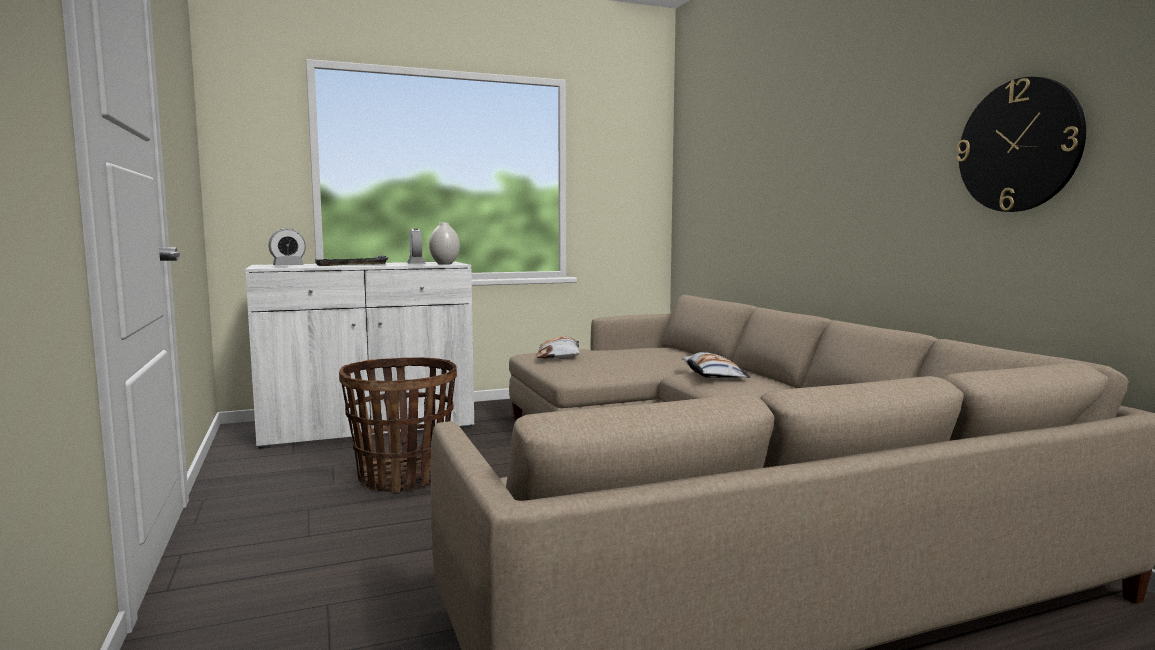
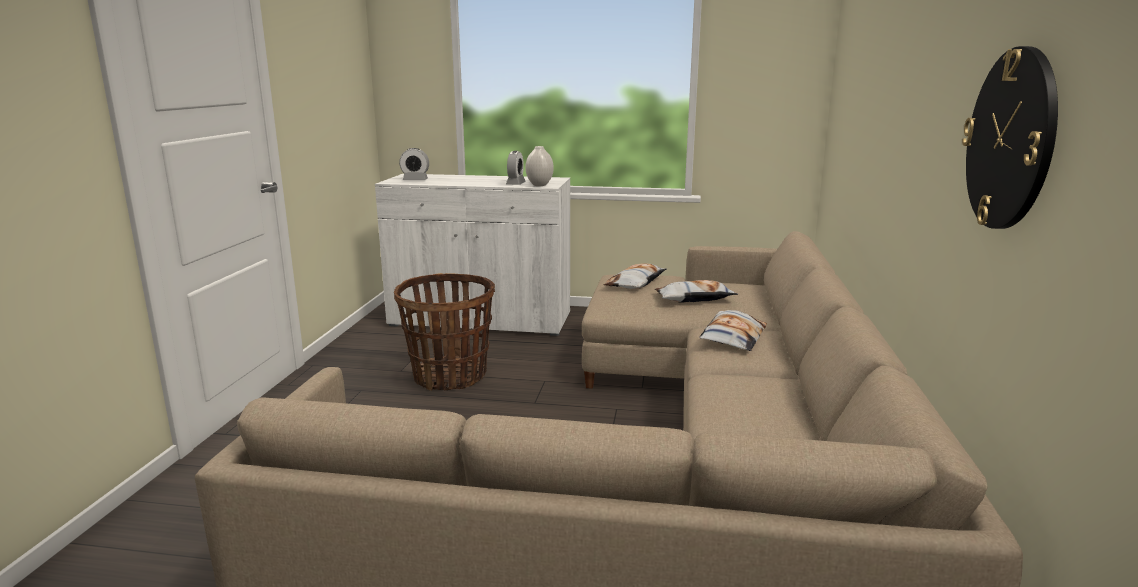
camera: 30 degrees right, 10 degrees up
(352, 264) = (468, 180): grey tray -> none
(634, 357) = (694, 298): none -> pillow

